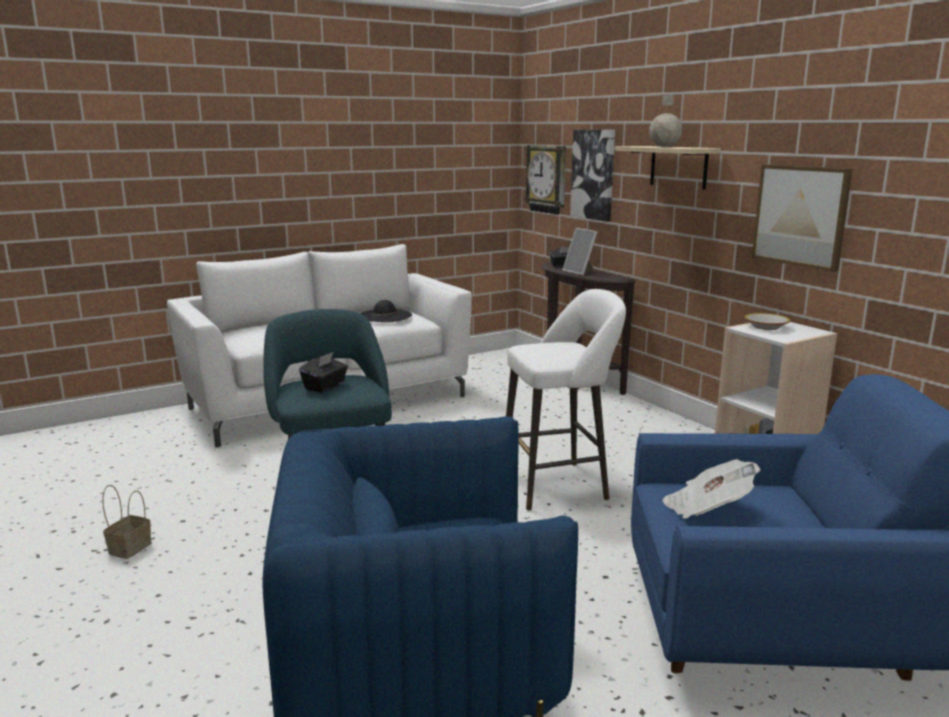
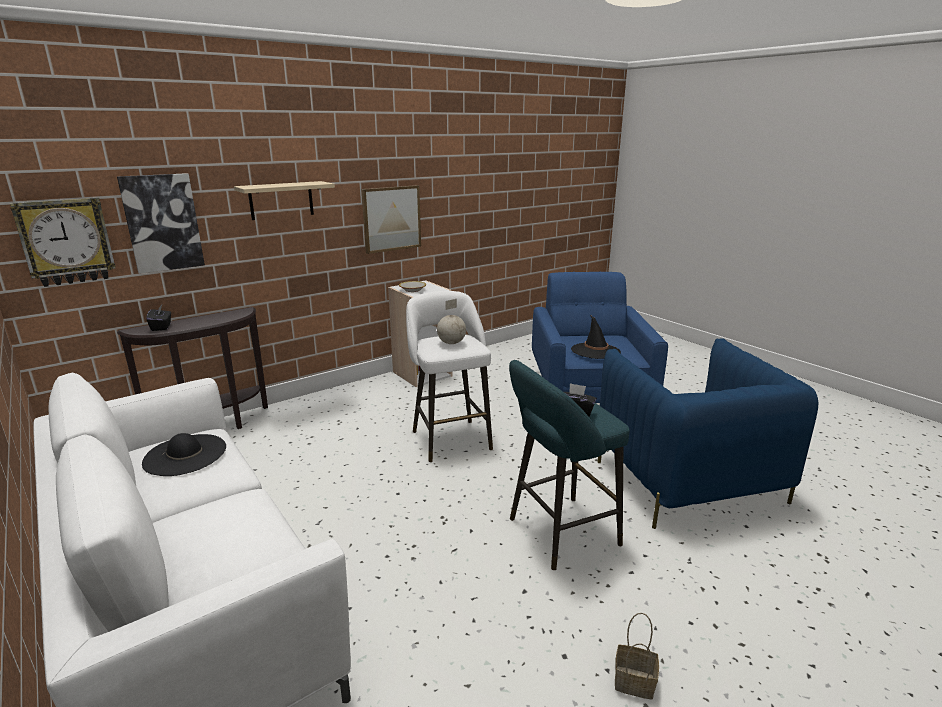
camera: 95 degrees left, 5 degrees up
(580, 272) = (205, 321): picture frame -> none
(664, 147) = (290, 184): globe -> globe (451, 343)
(707, 509) = (595, 351): newspaper -> black hat

